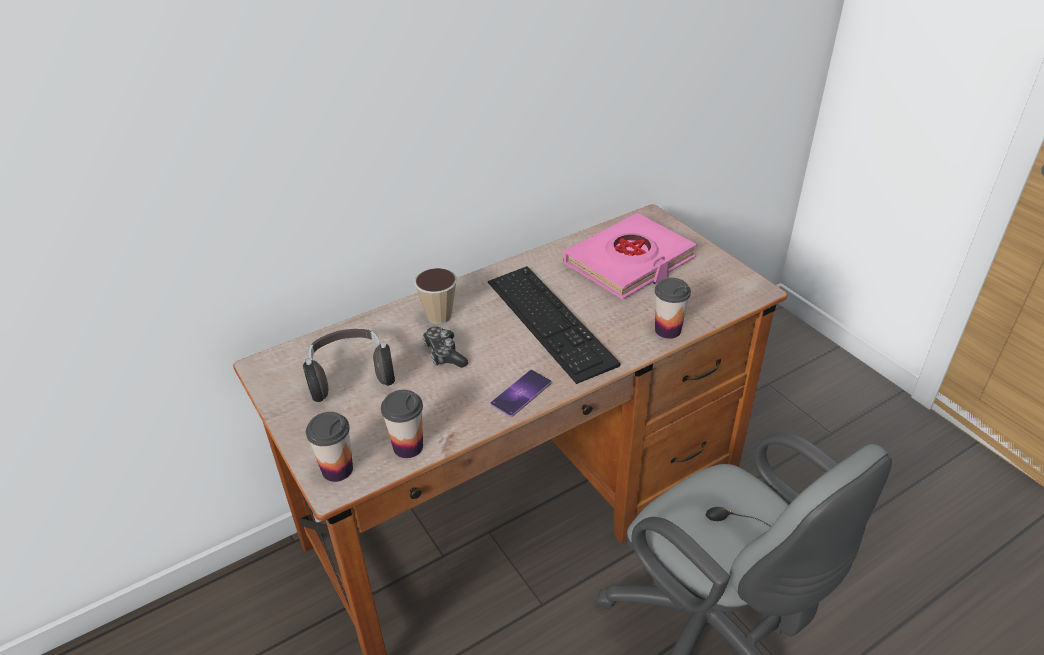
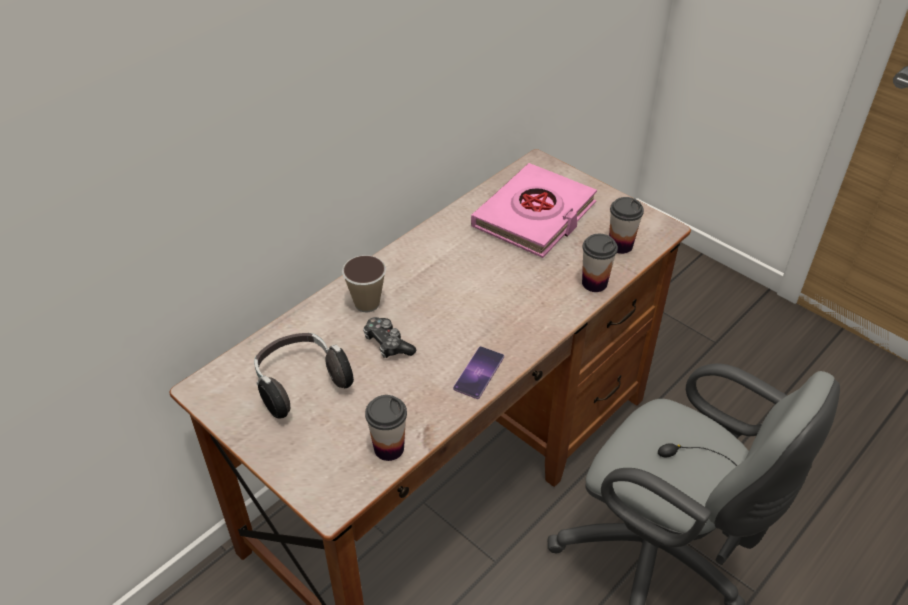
camera: 15 degrees left, 5 degrees up
(337, 469) = (327, 485): cup -> cup (620, 245)
(549, 321) = (479, 292): keyboard -> none

